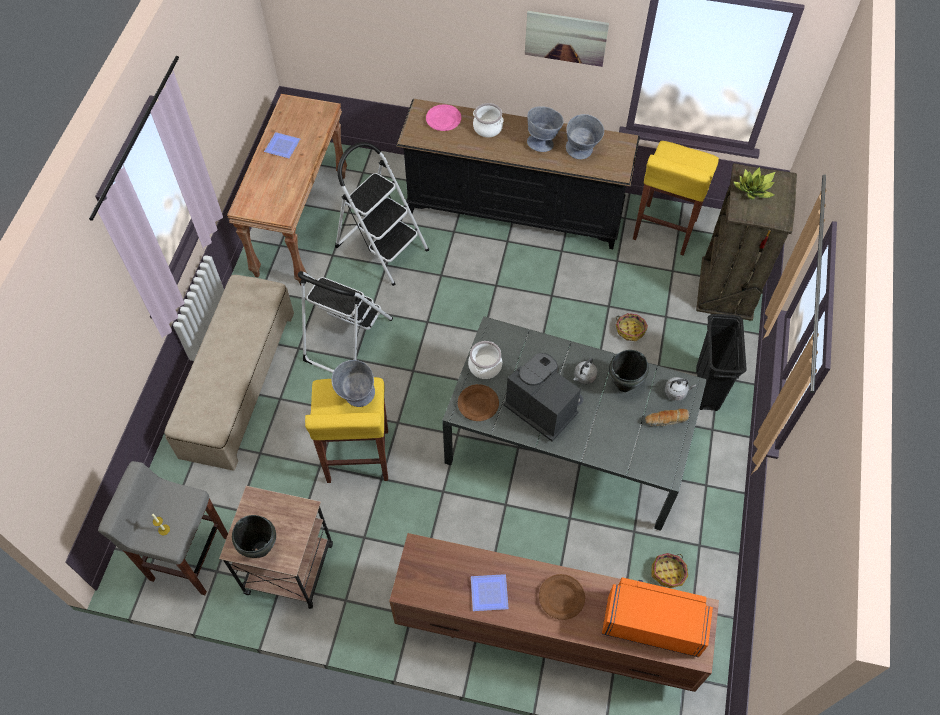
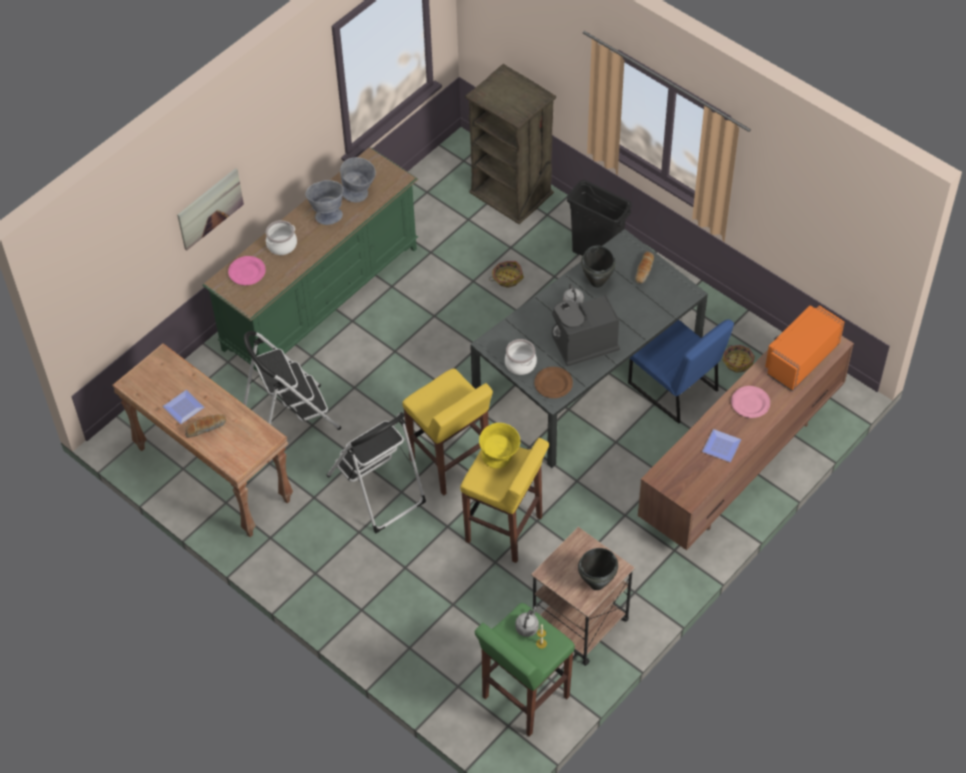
camera: 60 degrees left, 5 degrees down
(188, 557) = (524, 698): grey stool -> green stool
(238, 382) = (364, 595): beige bench -> none
(270, 169) = (205, 428): none -> bread
(356, 398) = (499, 460): grey bowl -> yellow bowl
(515, 211) = (322, 299): black cabinet -> green cabinet
(561, 597) = (750, 403): brown plate -> pink plate
(565, 38) = (287, 122): picture -> picture (210, 208)
(598, 528) = (674, 388): none -> blue chair
(664, 230) = (422, 203): yellow stool -> yellow stool (450, 463)
(676, 392) = (624, 252): grey kettle -> grey kettle (527, 627)
(753, 190) = (500, 97): potted plant -> none

